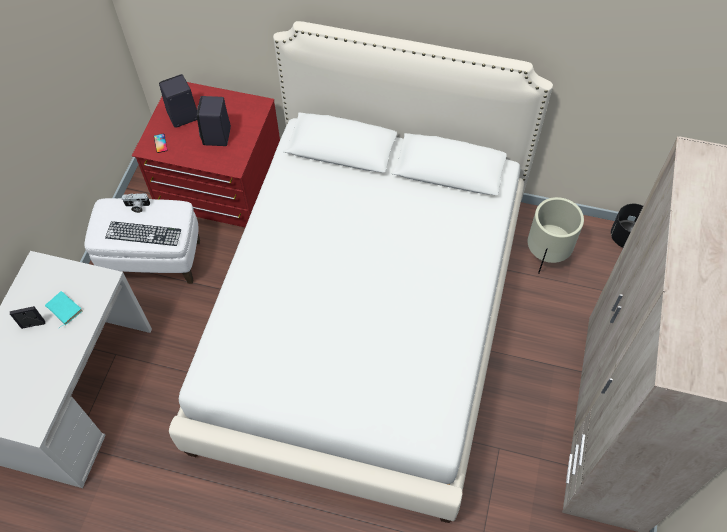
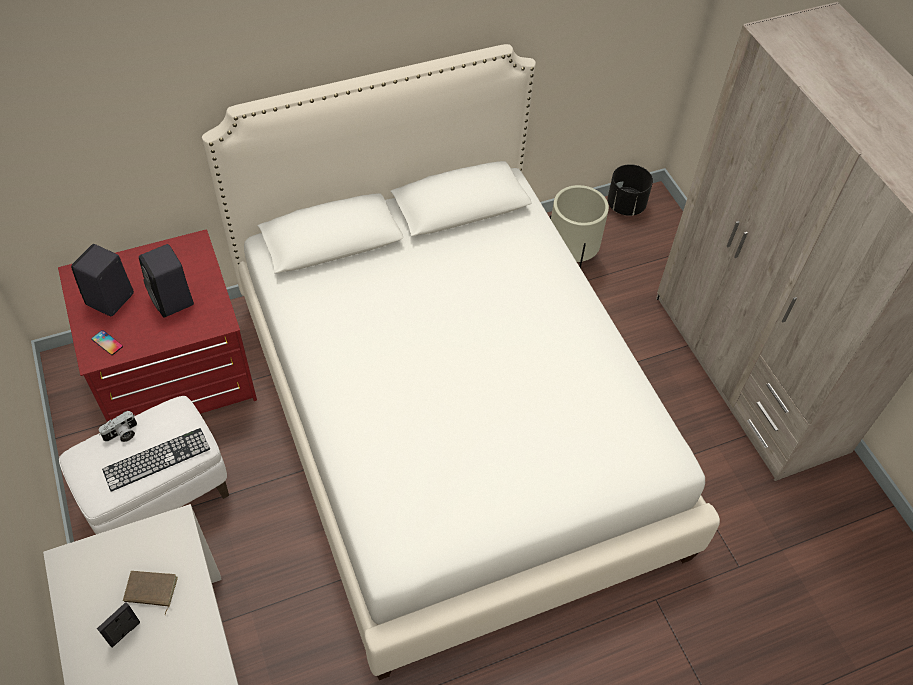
camera: 40 degrees left, 5 degrees down
(63, 309) = (150, 591): turquoise book -> brown book

